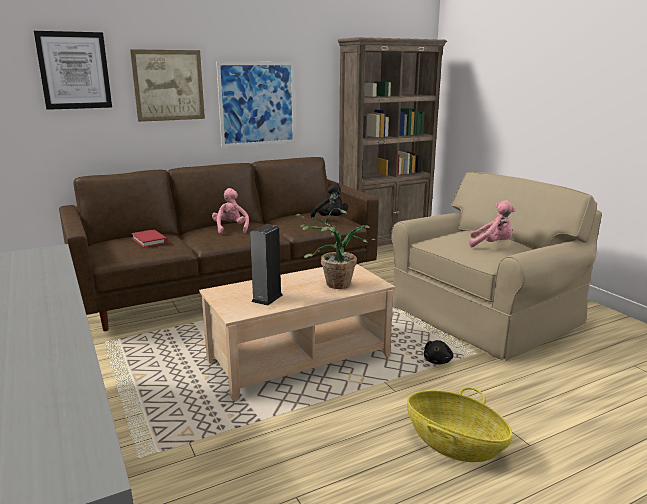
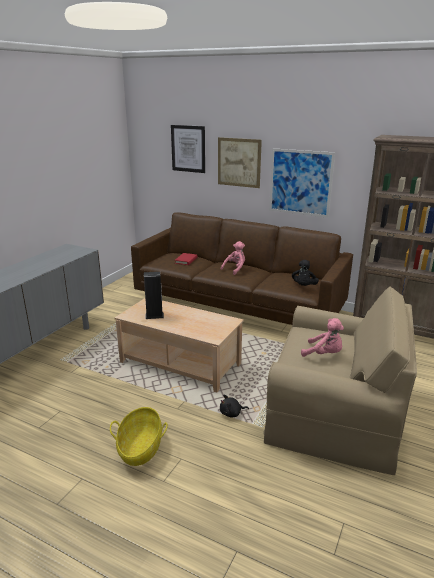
camera: 55 degrees right, 5 degrees up
(331, 285) = (194, 326): potted plant -> none
(492, 244) = (324, 354): pink plush toy -> pink plush toy turned 45 degrees counterclockwise

